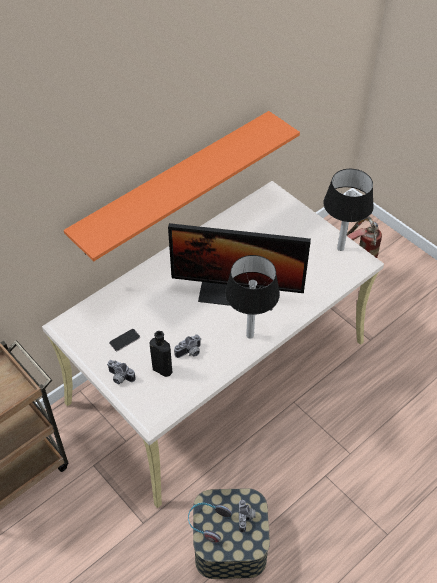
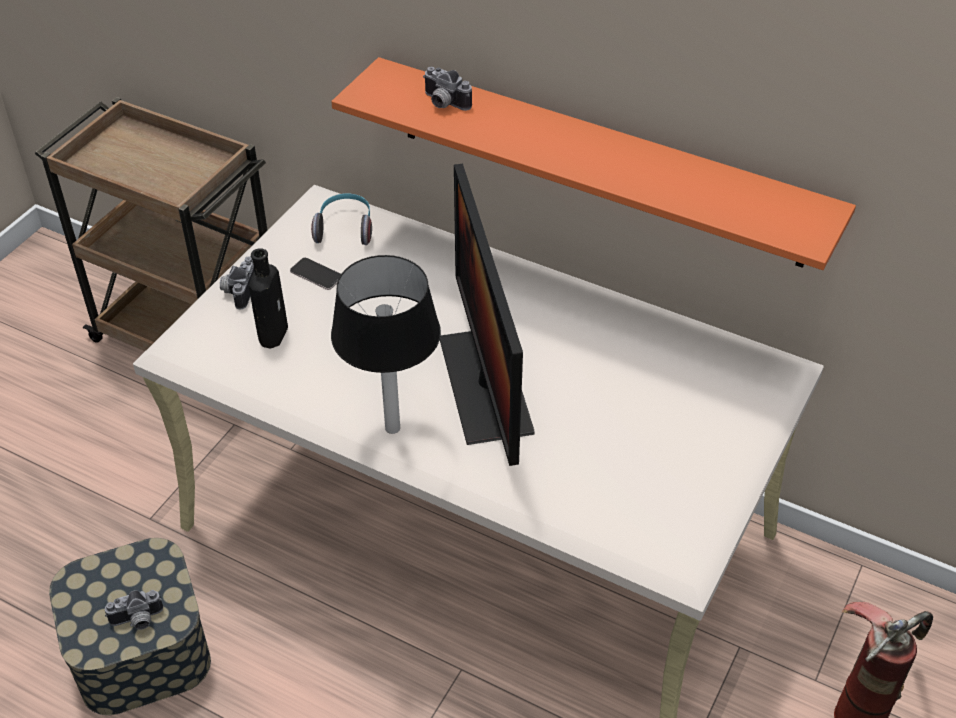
camera: 70 degrees right, 5 degrees down
(190, 353) = (320, 359): camera -> camera (443, 103)
(207, 523) = (118, 567): headphones -> headphones (345, 228)
(340, 248) = (692, 516): table lamp -> none

